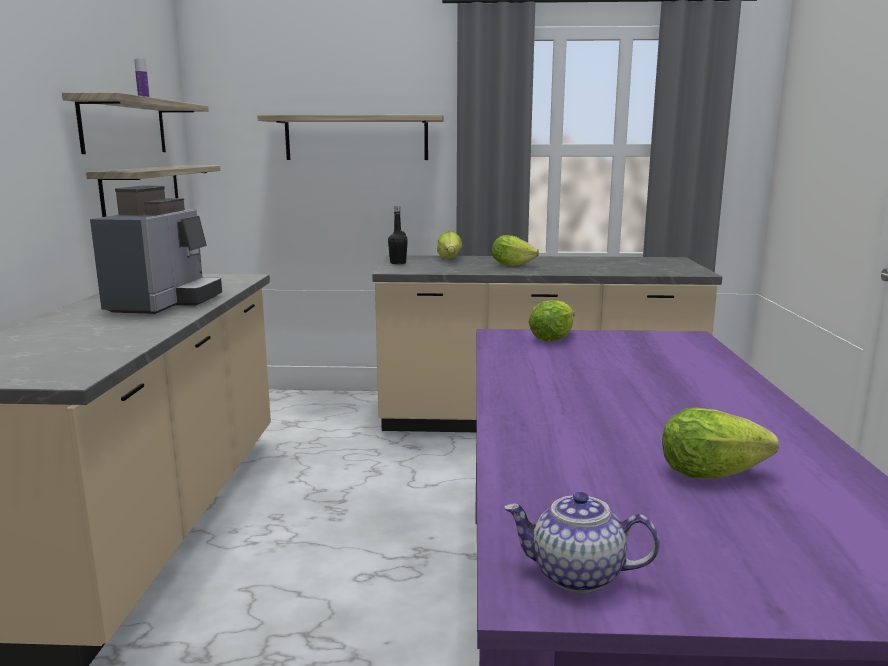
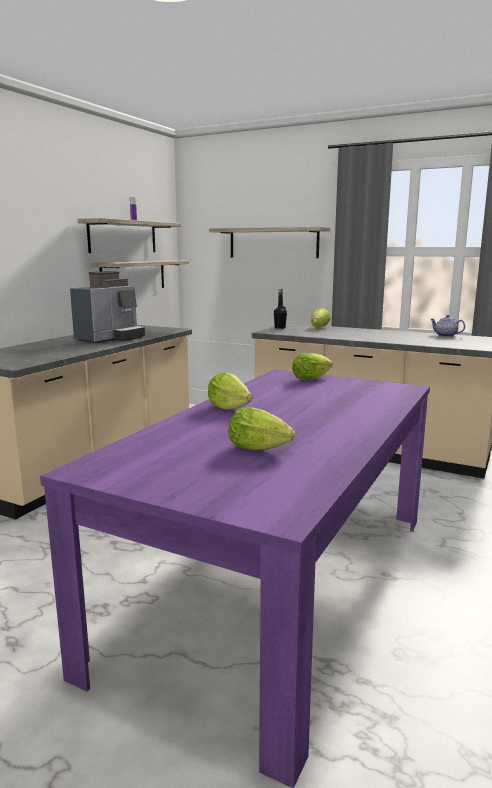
camera: 25 degrees right, 0 degrees up
(512, 265) = (353, 334): lettuce -> lettuce (229, 407)
(576, 575) = (110, 469): teapot -> teapot (445, 335)

